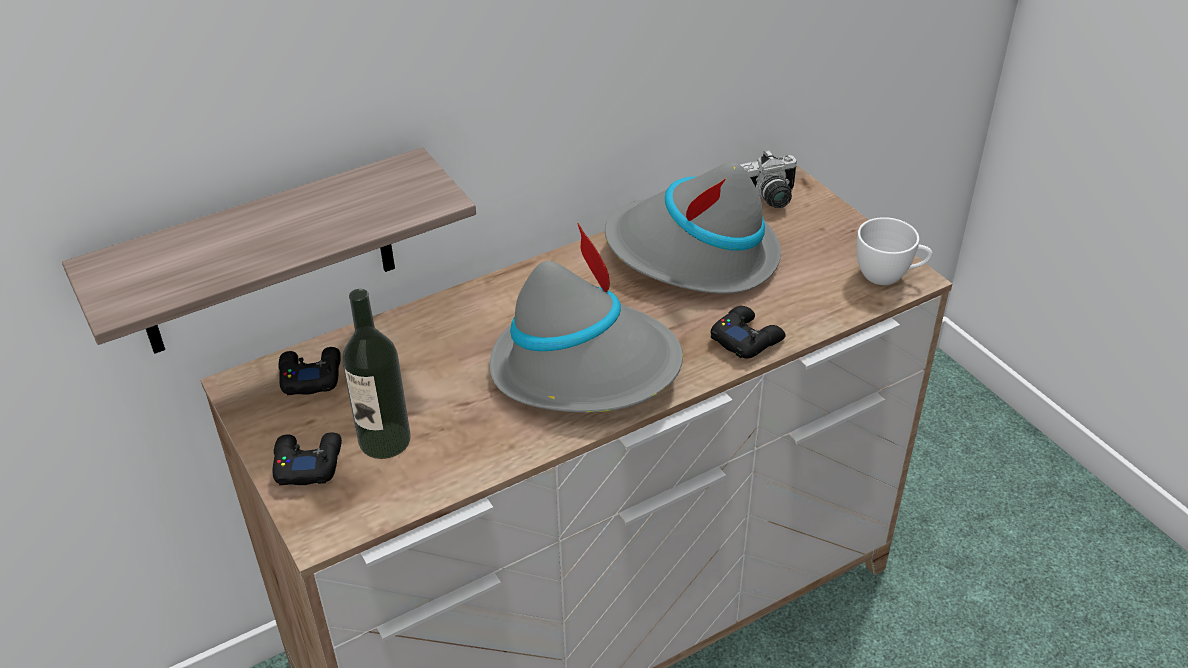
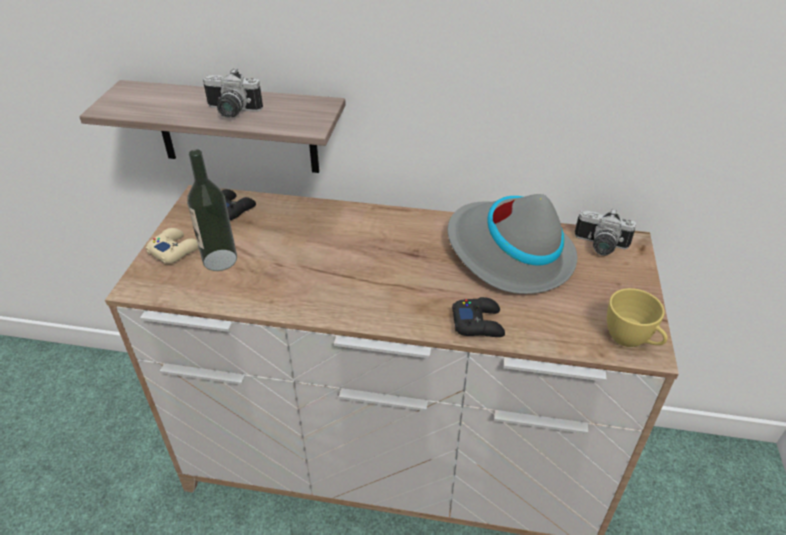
camera: 40 degrees right, 0 degrees up
(307, 463) = (175, 250): black game controller -> beige game controller
(309, 228) = (231, 112): none -> camera
(586, 367) = (363, 283): grey hat -> none
(888, 276) = (631, 340): white cup -> yellow cup

